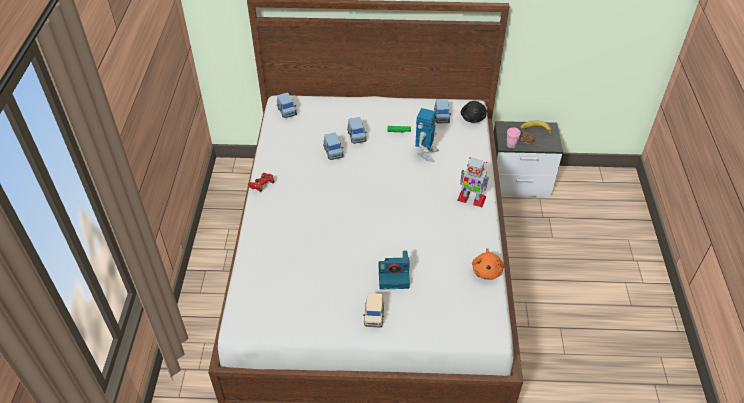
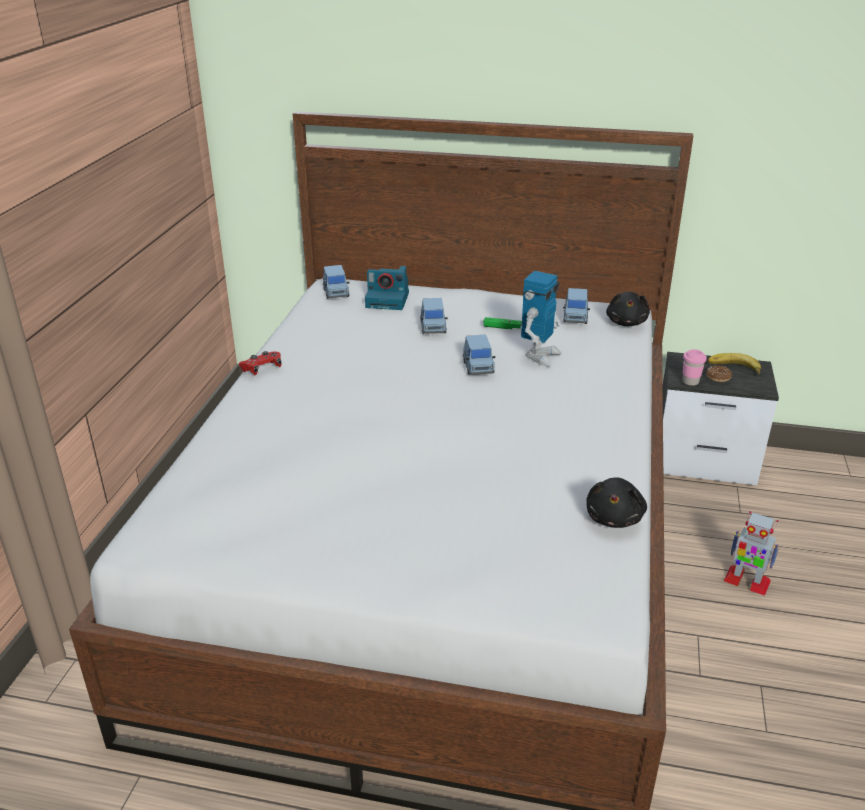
camera: 10 degrees right, 15 degrees down
(333, 152) = (390, 342): blue toy car -> blue toy car (478, 367)
(374, 316) = (384, 560): beige toy car -> none
(394, 275) = (440, 505): camera -> camera (388, 300)
(471, 198) = (604, 417): toy robot -> toy robot (746, 581)
(487, 270) = (614, 517): orange plush toy -> black plush toy

